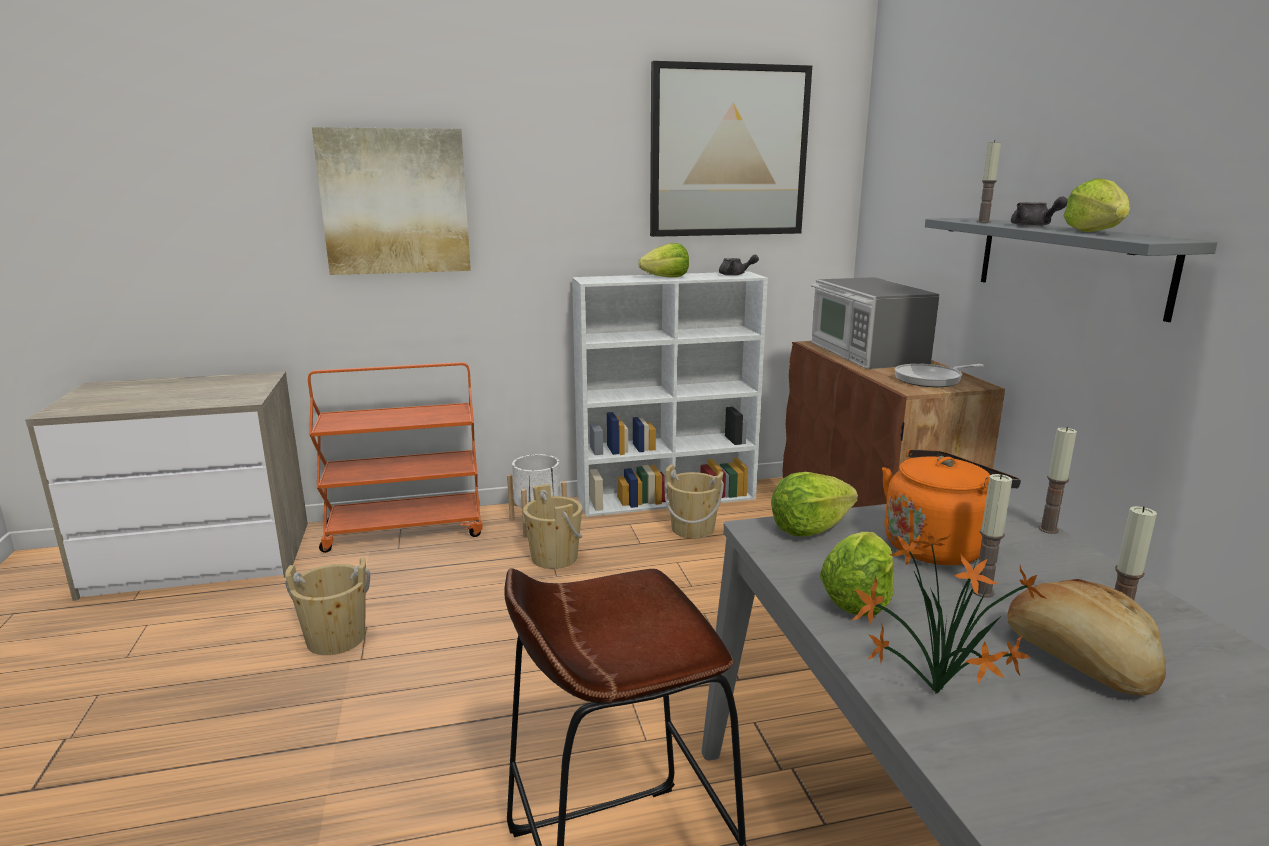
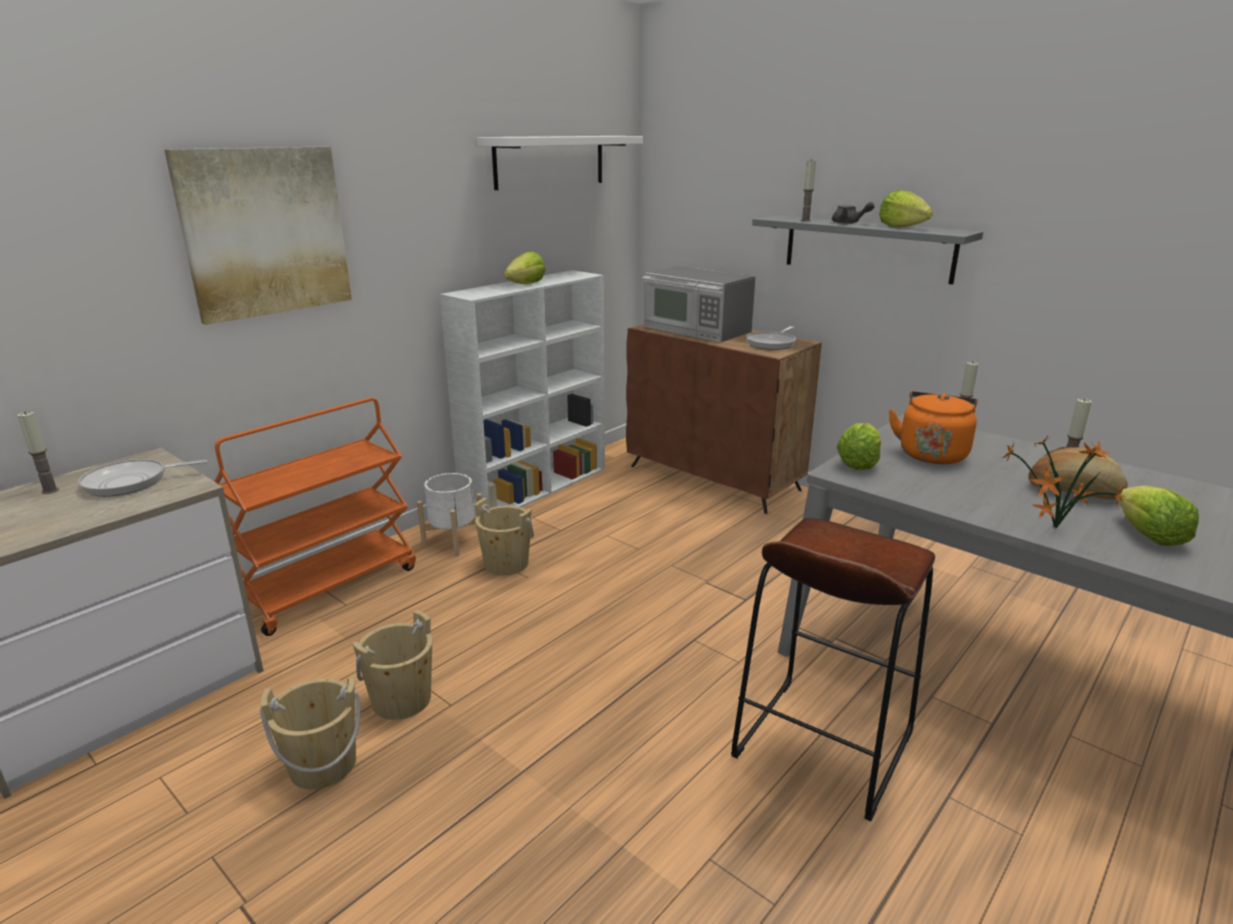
camera: 35 degrees left, 5 degrees up
(225, 389) = (131, 482): none -> frying pan
(692, 529) = (586, 506): beige bucket -> beige bucket (323, 765)
(728, 152) = (550, 161): picture -> white shelf
(735, 275) = (572, 275): grey teapot -> none
(858, 599) = (950, 495): lettuce -> lettuce (1148, 535)
(982, 592) = (989, 472): candle -> candle (50, 490)

